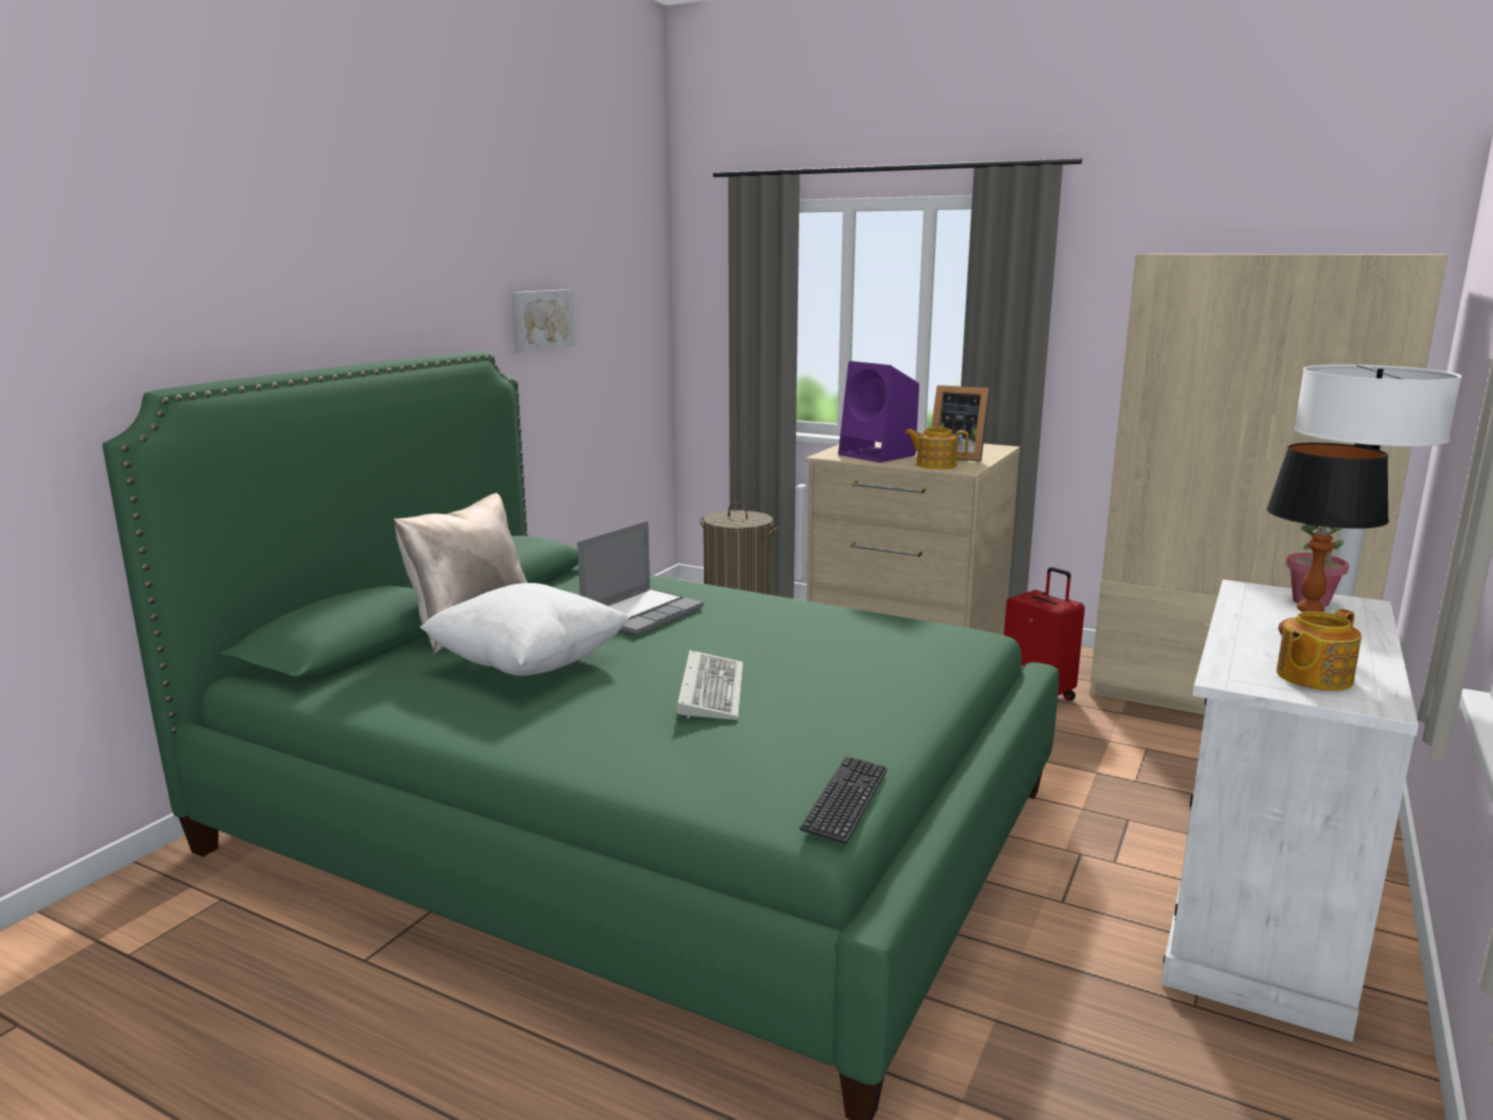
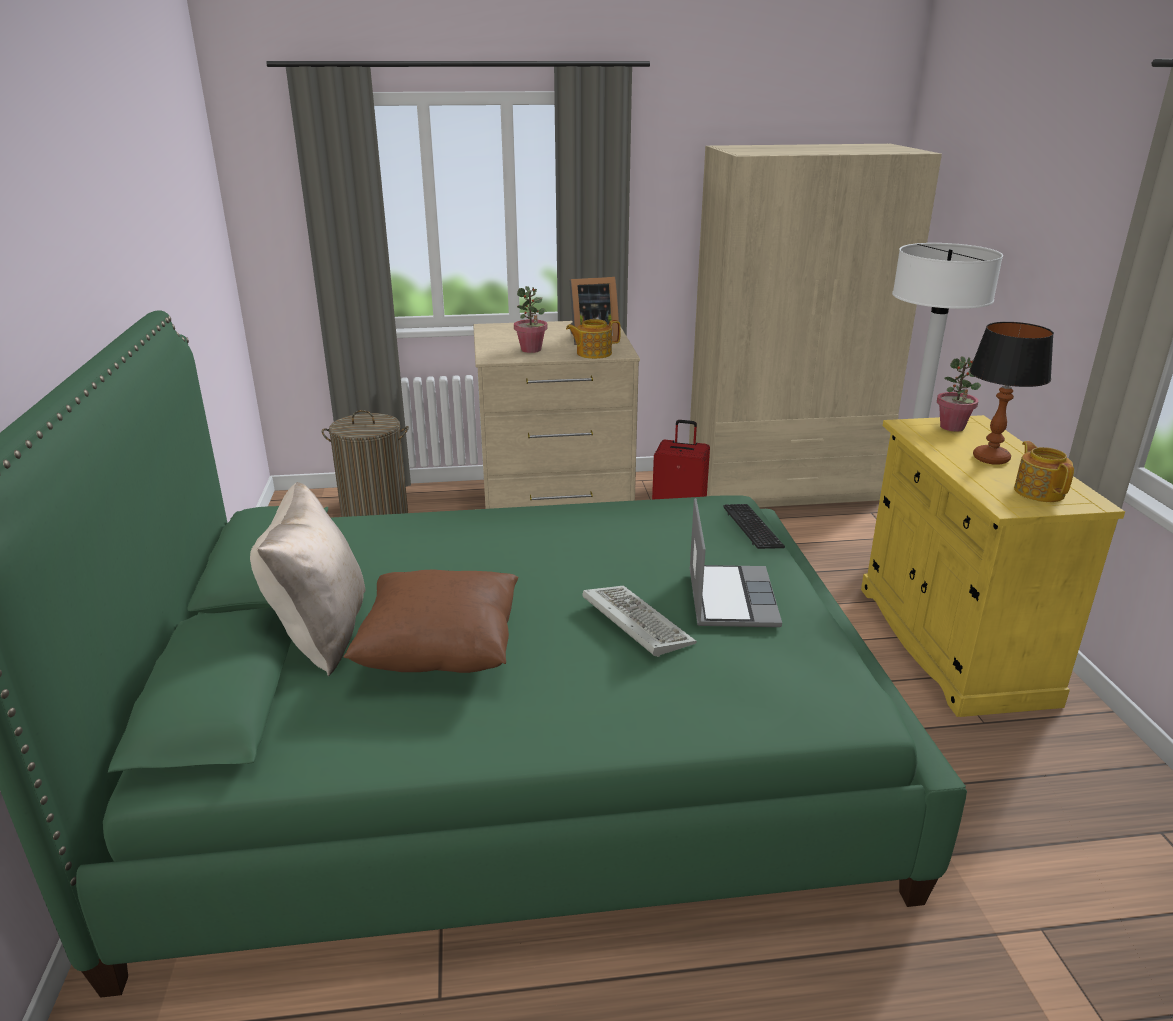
camera: 35 degrees left, 10 degrees up
(528, 665) = (440, 653): white pillow -> brown pillow
(541, 320) = (159, 256): picture -> none
(642, 613) = (458, 560): laptop -> laptop (730, 598)
(845, 801) = (854, 685): keyboard -> keyboard (752, 528)
(879, 455) = (531, 350): purple speaker -> potted plant
(1259, 912) = (951, 643): white cabinet -> yellow cabinet
(1312, 677) = (1039, 491): teapot -> teapot turned 150 degrees clockwise

